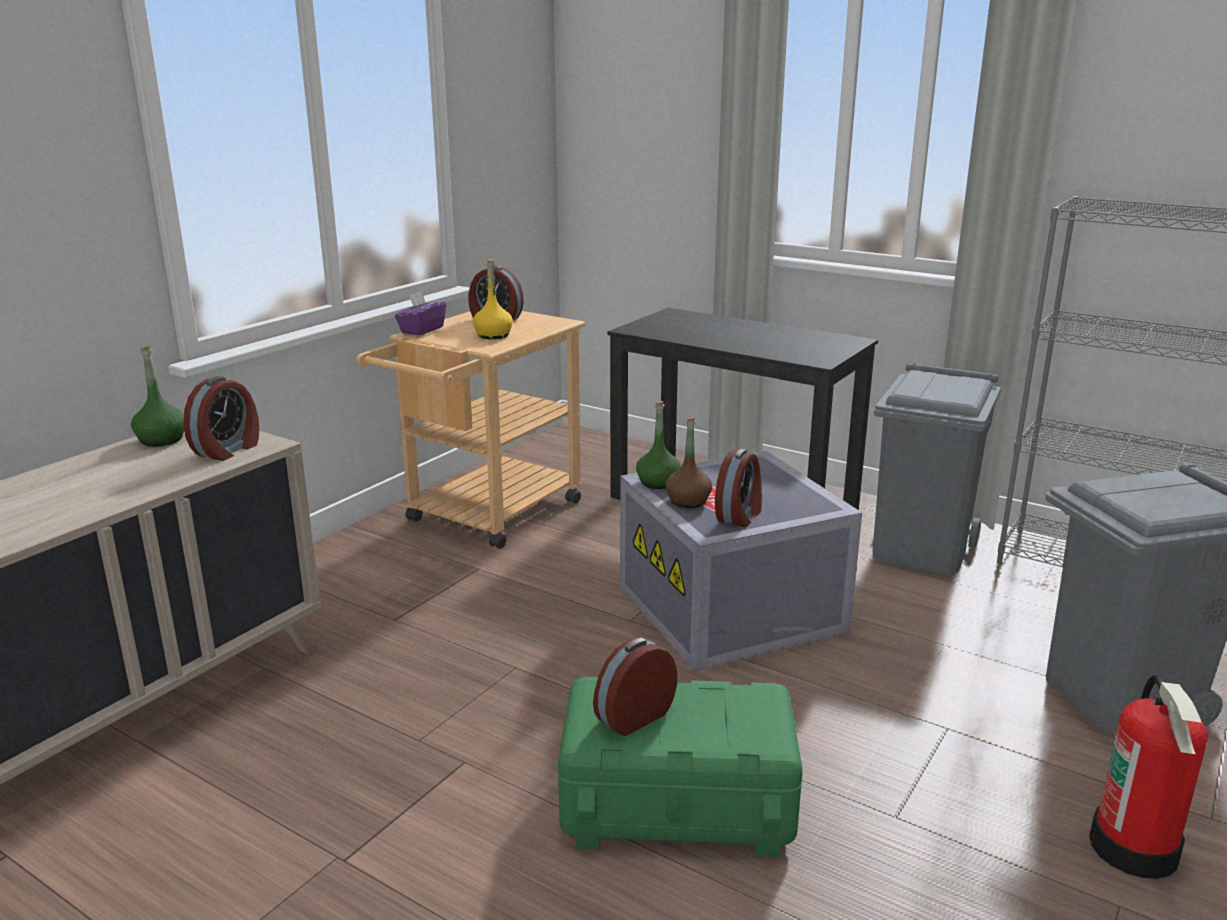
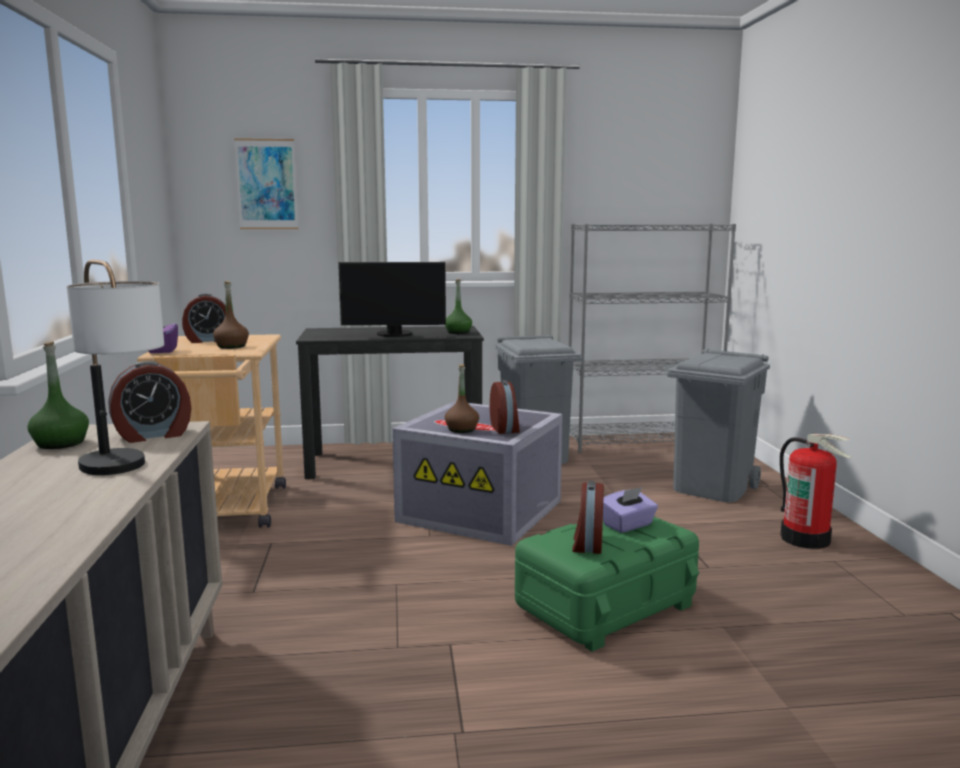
camera: 40 degrees left, 10 degrees down
(126, 492) = (124, 472): none -> table lamp
(228, 450) = (153, 435): alarm clock -> alarm clock turned 75 degrees clockwise
(493, 335) = (232, 346): yellow bottle -> brown bottle
(653, 113) = (267, 184): none -> picture
(658, 482) = (424, 426): green bottle -> green bottle (458, 332)
(726, 712) = (628, 525): none -> purple tissue box
(734, 340) = (394, 335): none -> monitor

